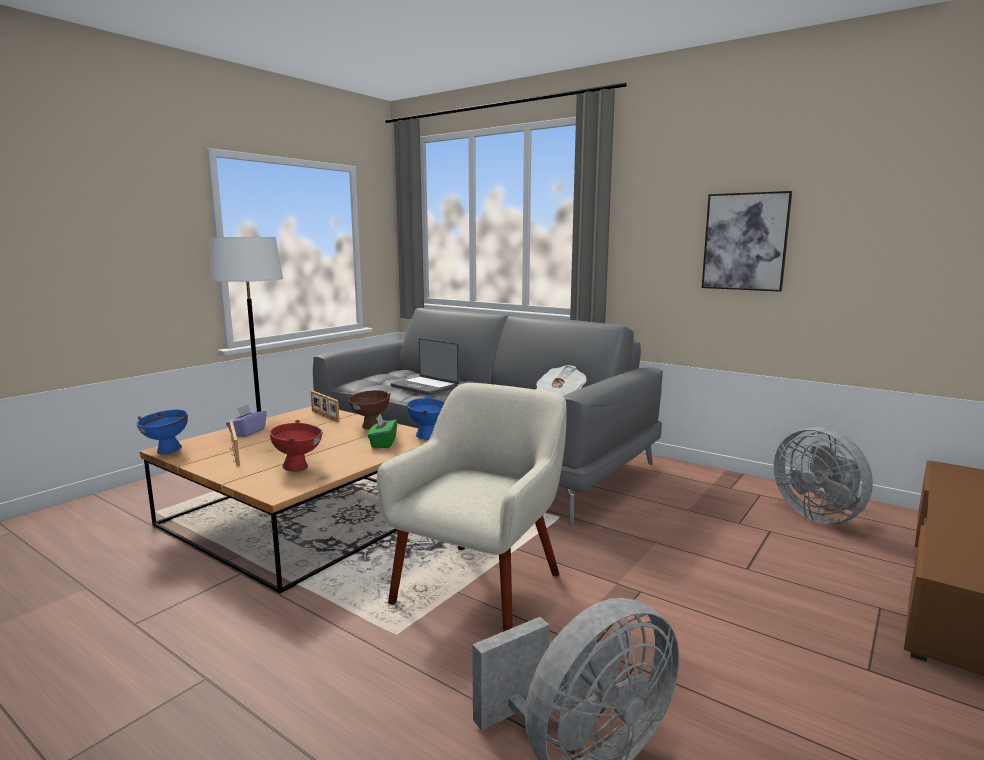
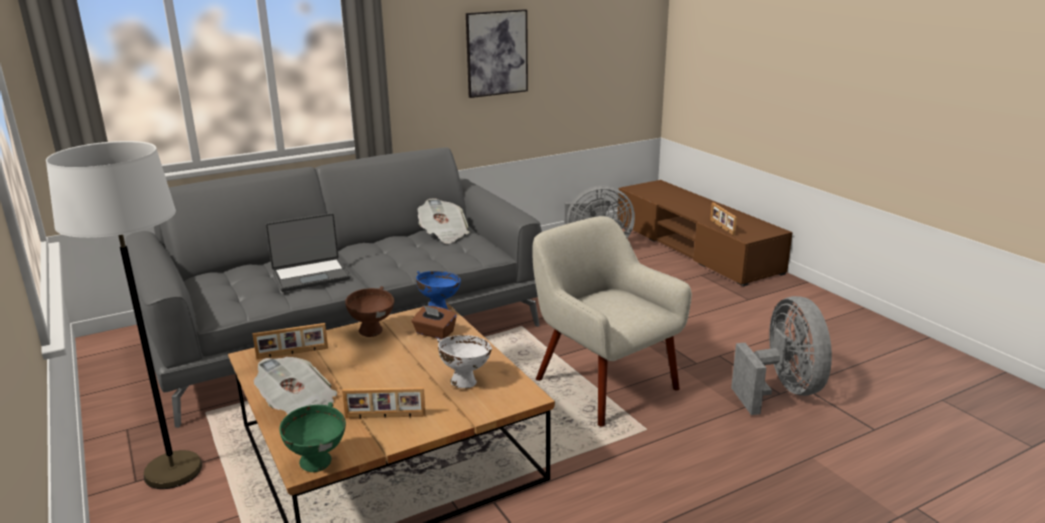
camera: 65 degrees left, 10 degrees up
(167, 452) = (318, 464): blue bowl -> green bowl
(247, 432) = (299, 406): purple tissue box -> newspaper
(298, 467) = (465, 381): red bowl -> white bowl
(383, 443) = (434, 333): green tissue box -> brown tissue box
(942, 546) = (721, 227): none -> picture frame

